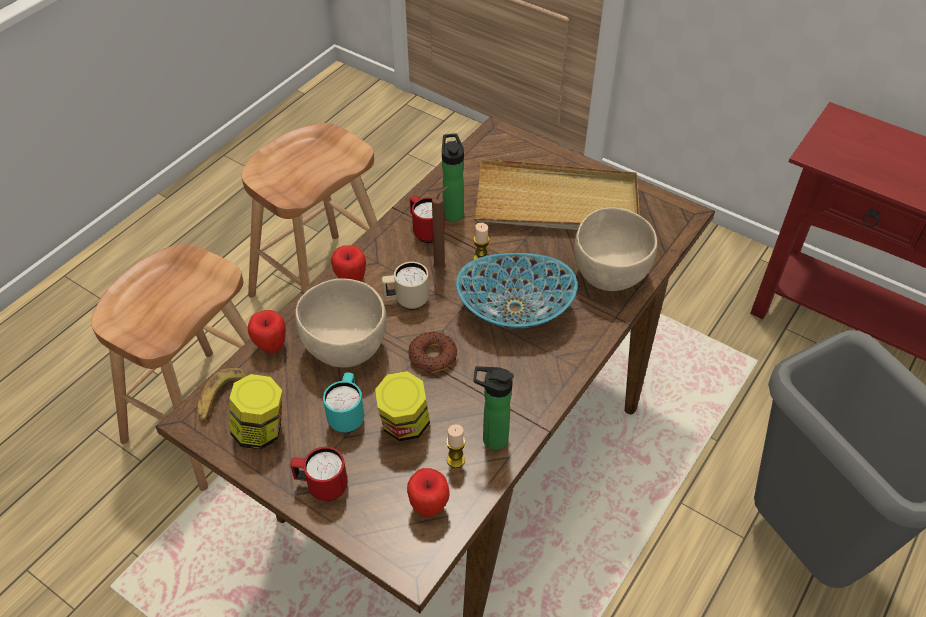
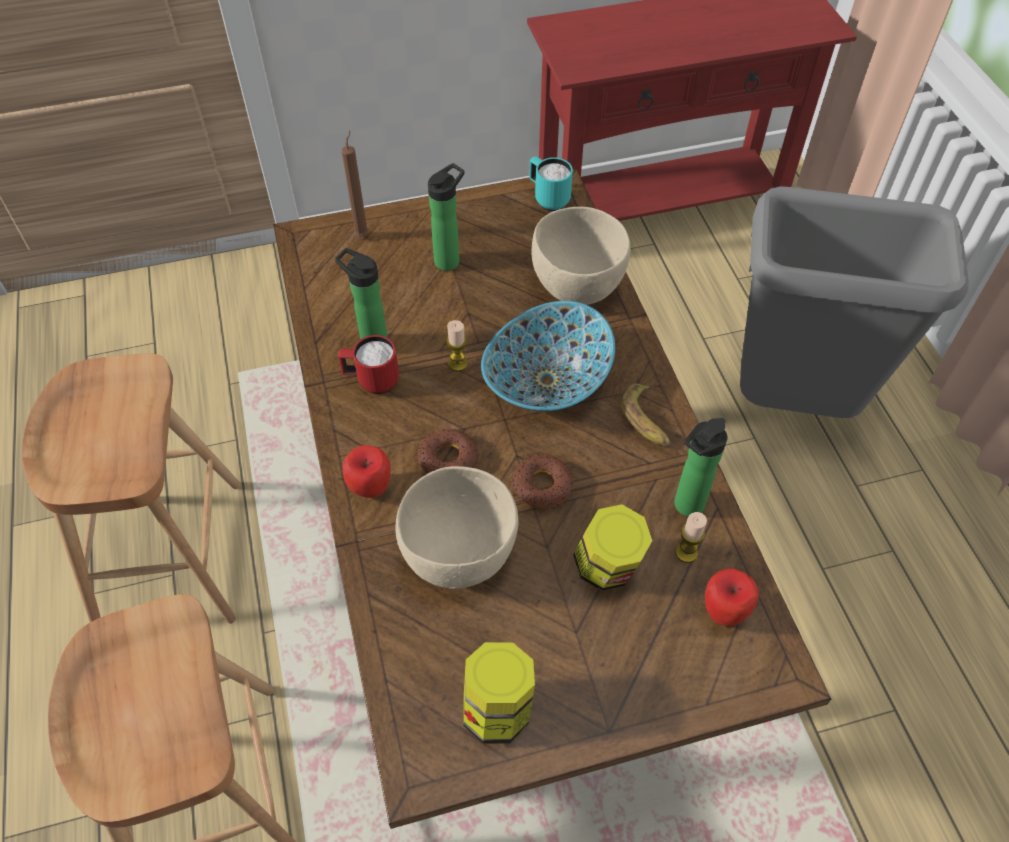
camera: 50 degrees left, 5 degrees up
(222, 398) = (414, 722): banana -> banana (646, 420)
(271, 347) = (388, 625): apple -> none
(322, 486) = (622, 694): red mug -> none
(347, 415) = (550, 611): turquoise mug -> turquoise mug (548, 199)
(406, 300) = (448, 459): beige mug -> donut
(441, 269) = (436, 402): brown candle -> brown candle (363, 235)
(557, 203) = (450, 260): beige tray -> bottle

